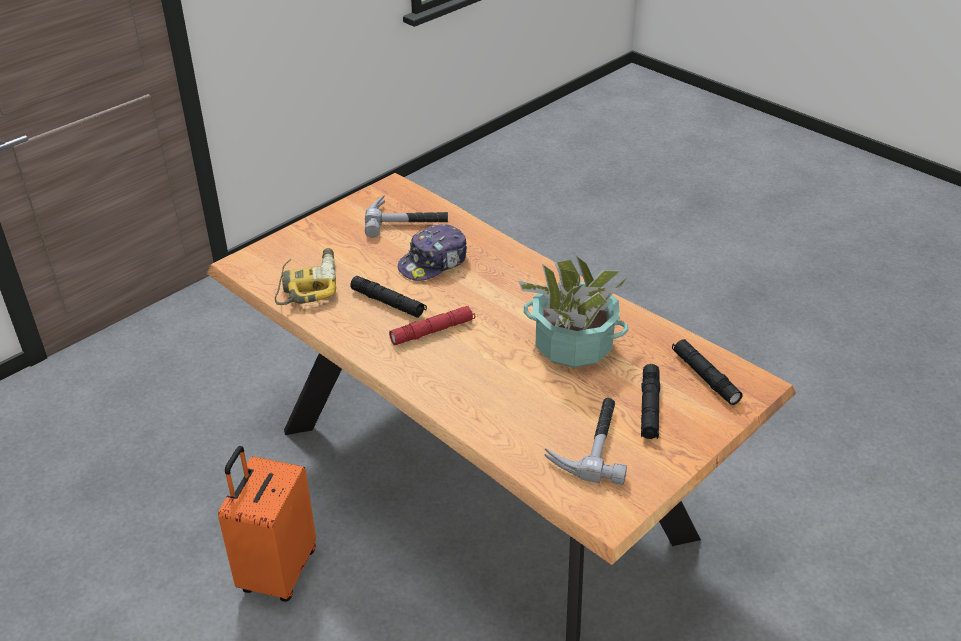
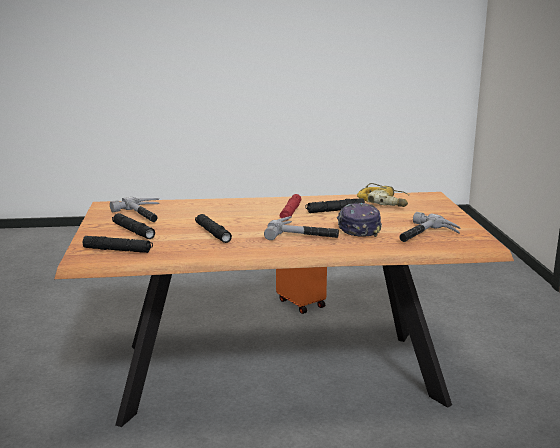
camera: 130 degrees right, 20 degrees down
(495, 286) = (304, 234): none -> hammer
(573, 345) = (213, 233): potted plant -> black flashlight

